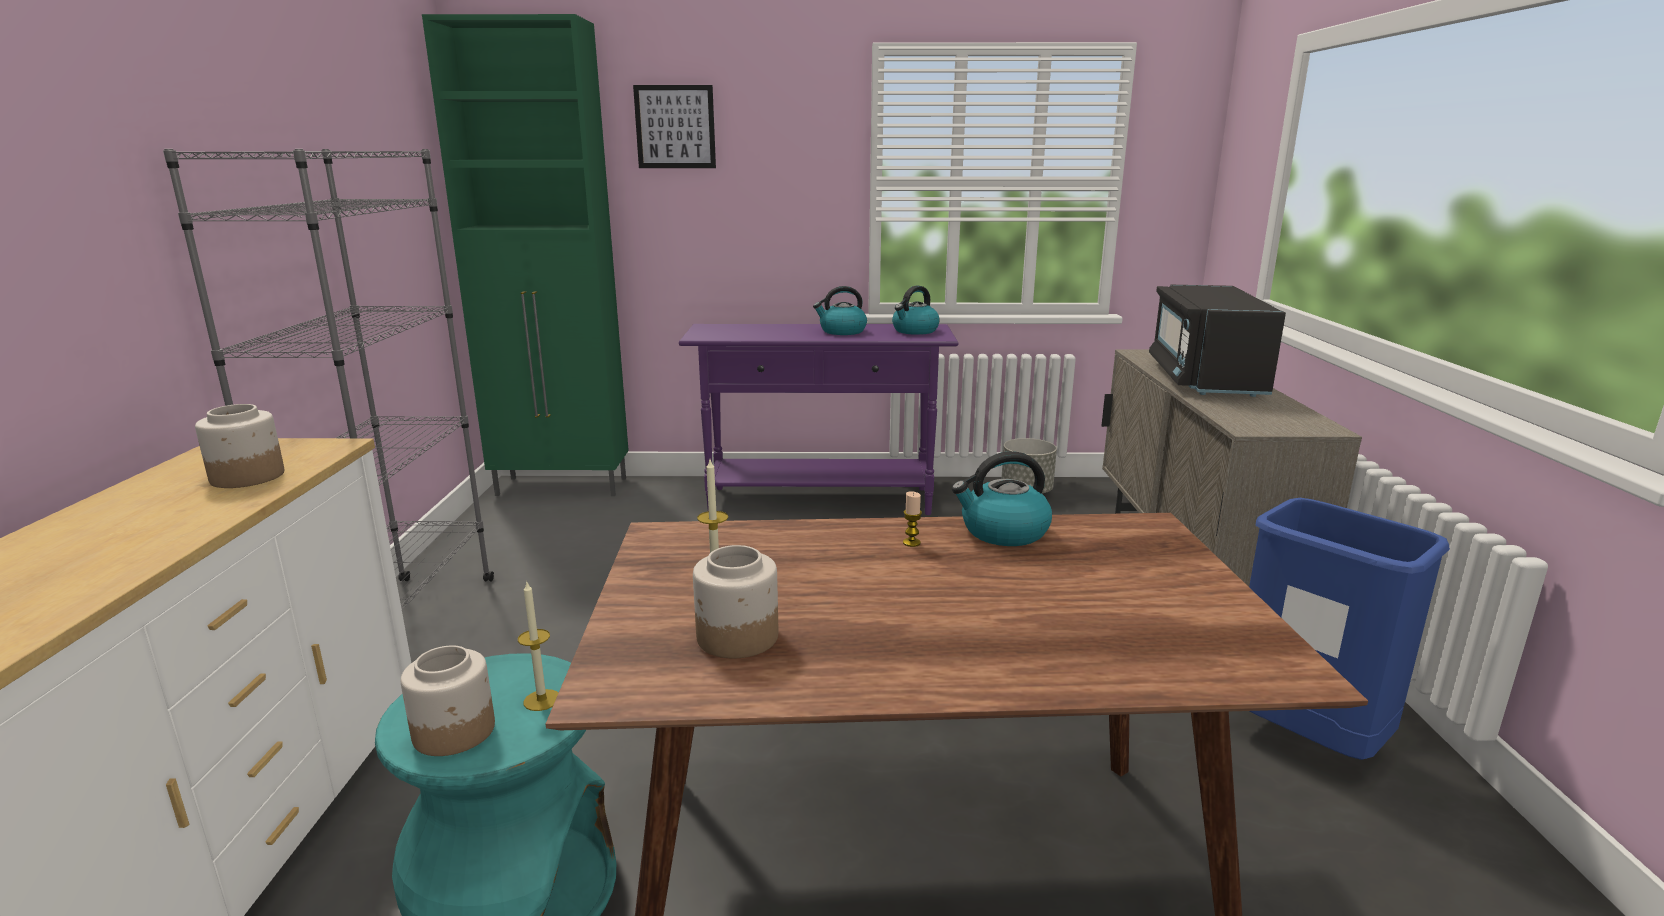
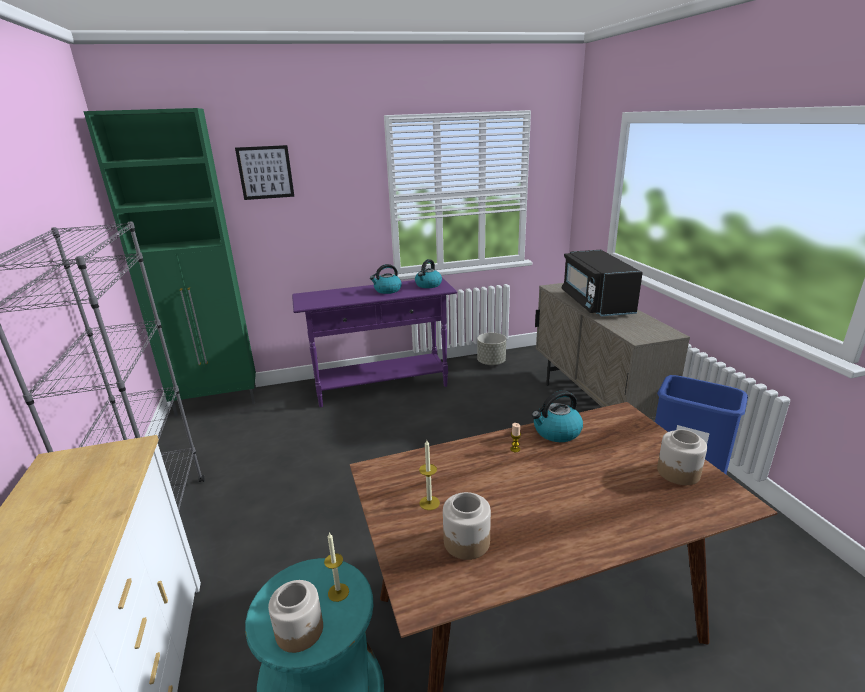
camera: 15 degrees left, 5 degrees up
(247, 477) = (93, 488): jar -> jar (678, 473)

